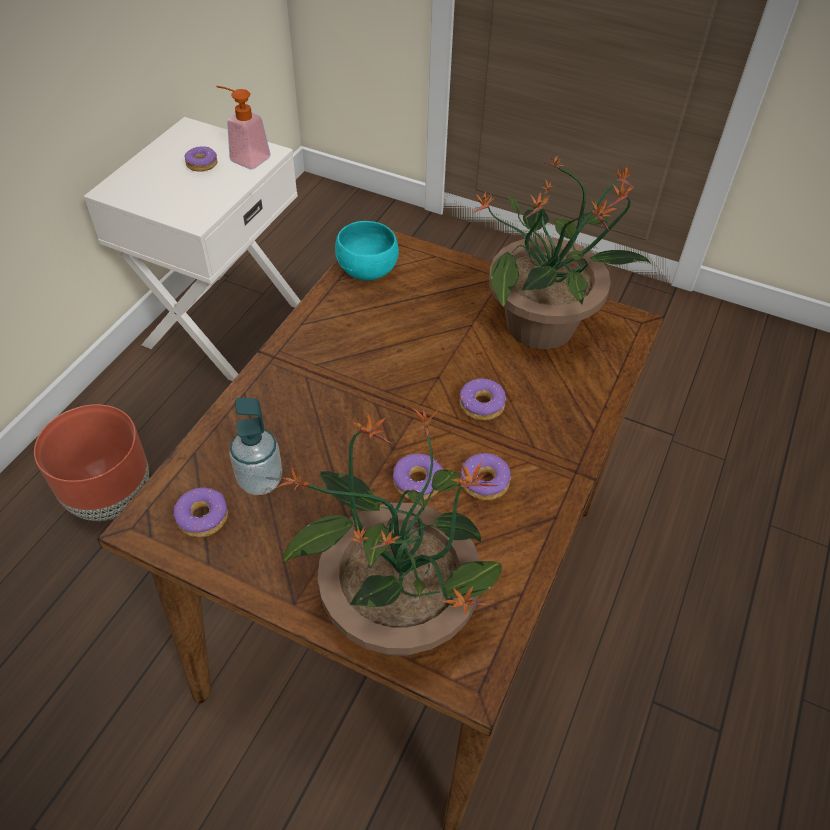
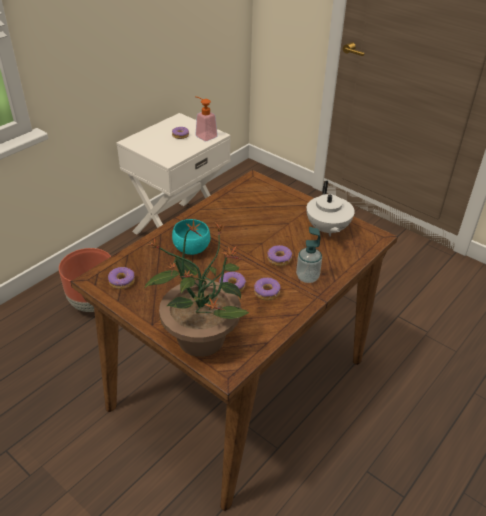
camera: 15 degrees right, 10 degrees down
(260, 480) = (155, 271): soap dispenser -> soap dispenser (307, 277)
(369, 270) = (244, 191): turquoise bowl -> turquoise bowl (193, 249)
(543, 326) = (327, 229): potted plant -> white teapot

